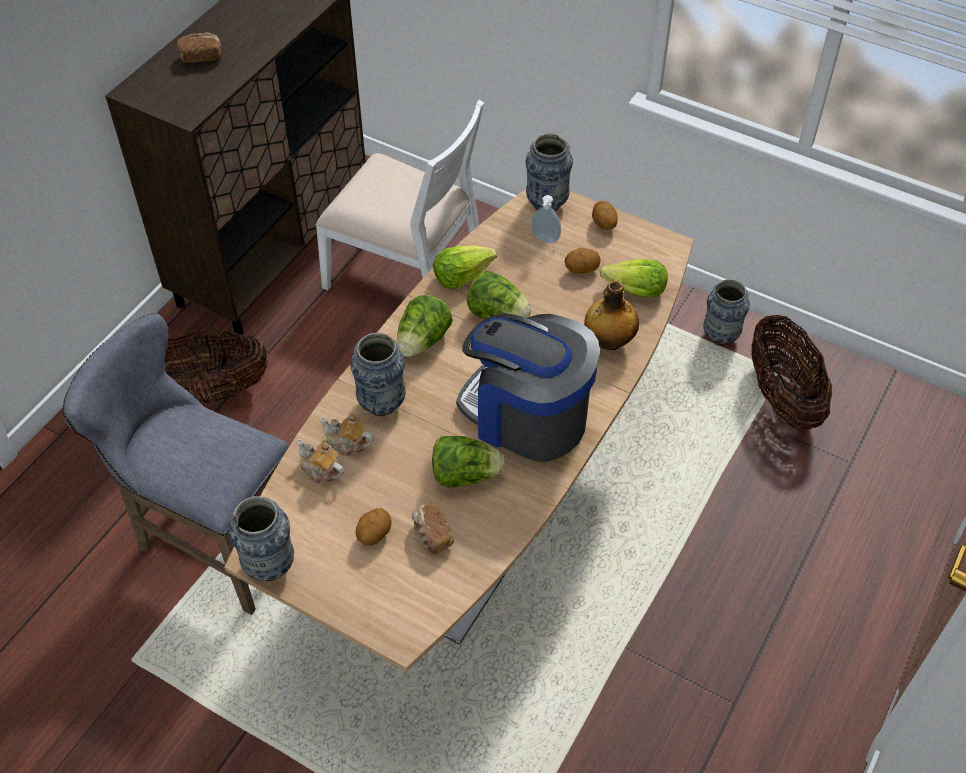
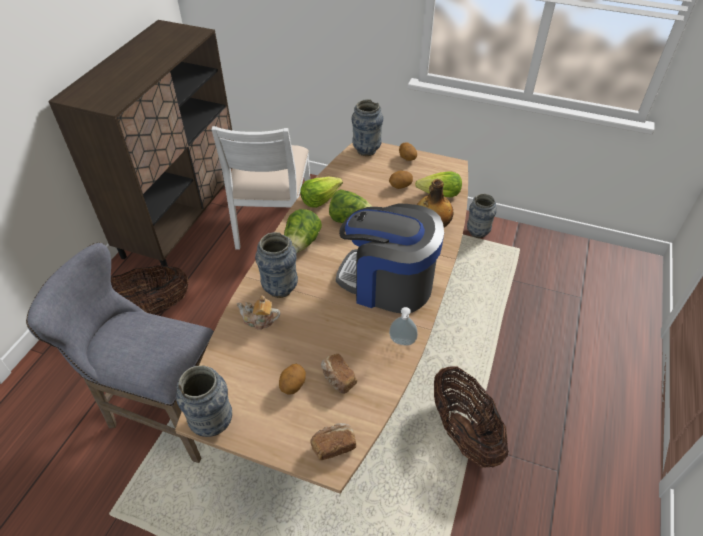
camera: 10 degrees left, 5 degrees down
(201, 56) = (117, 73): bread -> bread (333, 445)
(320, 470) = (242, 343): teapot -> none
(407, 275) = (272, 221): white chair -> white chair turned 75 degrees clockwise
(465, 475) = (353, 330): lettuce -> none
(544, 240) = (371, 172): soap dispenser -> soap dispenser (402, 343)
(782, 397) = (526, 263): basket -> basket (464, 432)

